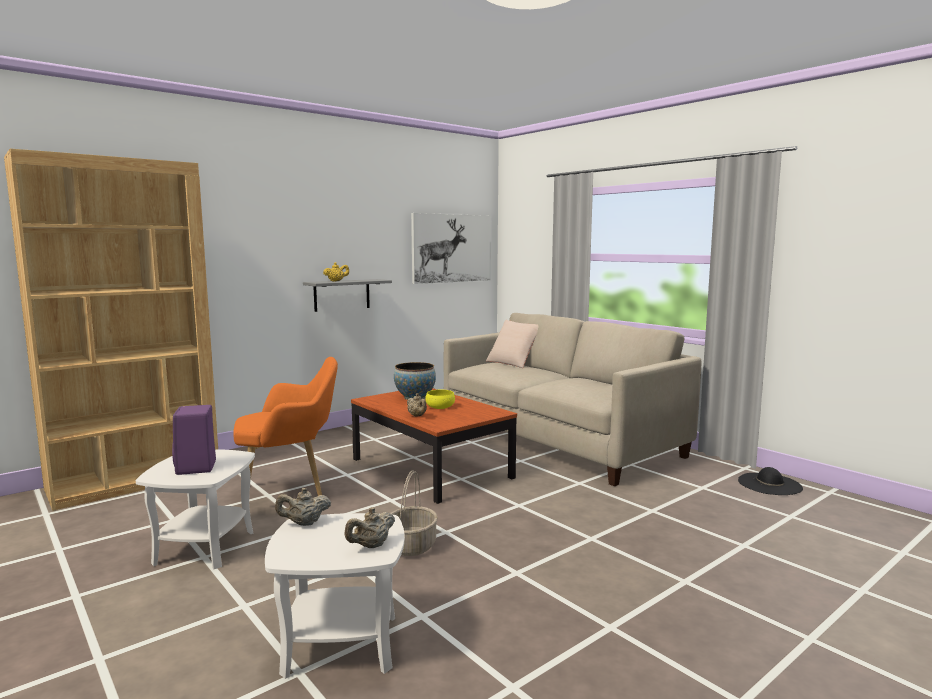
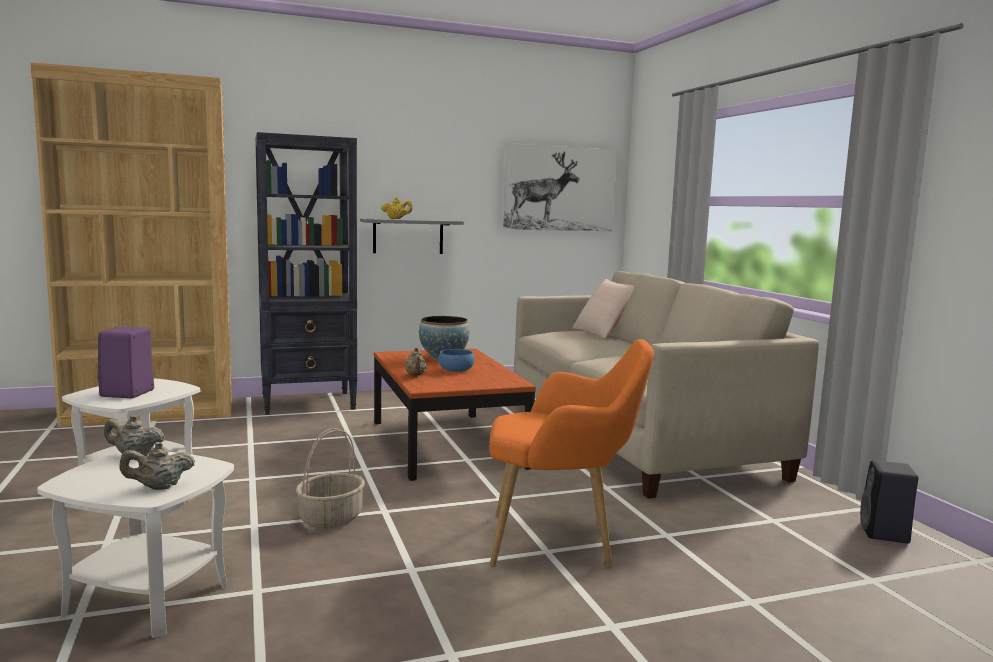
camera: 20 degrees right, 0 degrees up
(277, 450) = (309, 403): none -> black bookcase
(290, 495) = (271, 446): orange armchair -> orange armchair (560, 543)
(440, 407) = (456, 369): yellow bowl -> blue bowl
(770, 484) = (885, 534): black hat -> black speaker

